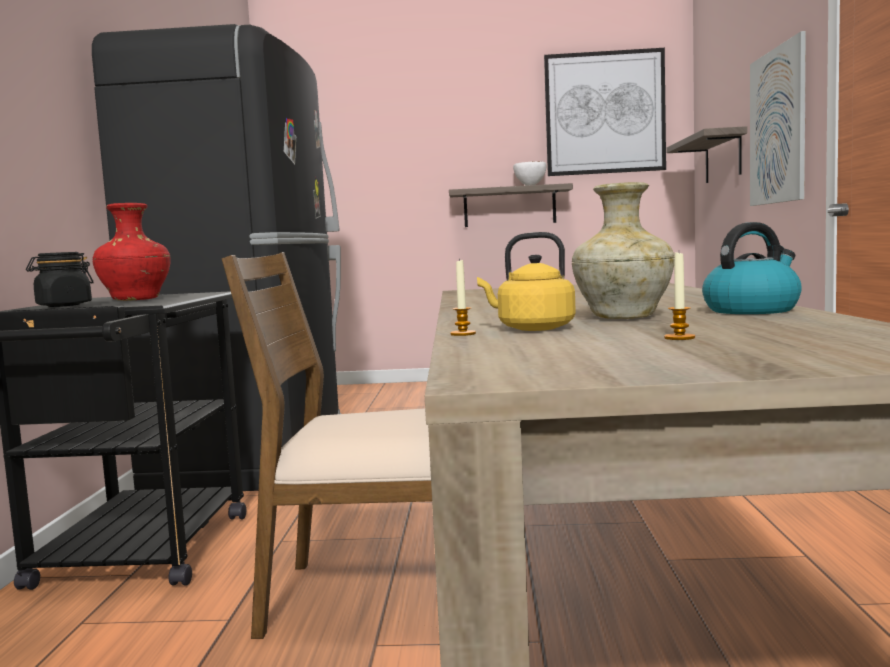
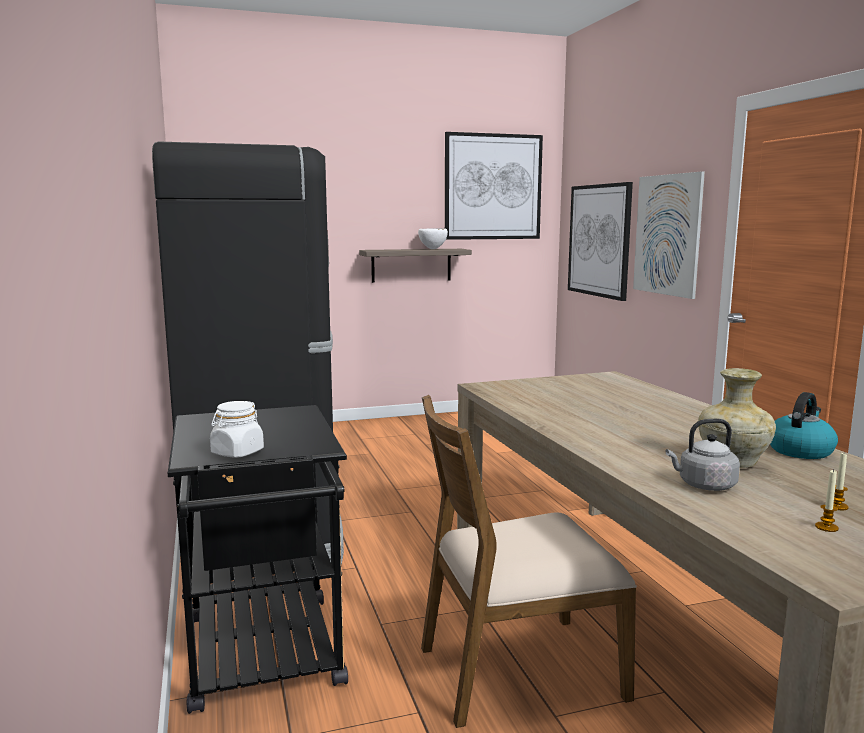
camera: 20 degrees left, 5 degrees up
(63, 305) = (237, 452): black jar -> white jar
(136, 300) = (268, 431): red vase -> none
(463, 334) = (670, 496): candle -> candle (826, 527)
(531, 328) = (704, 485): yellow kettle -> grey kettle
(723, 157) = (599, 240): shelf -> picture

